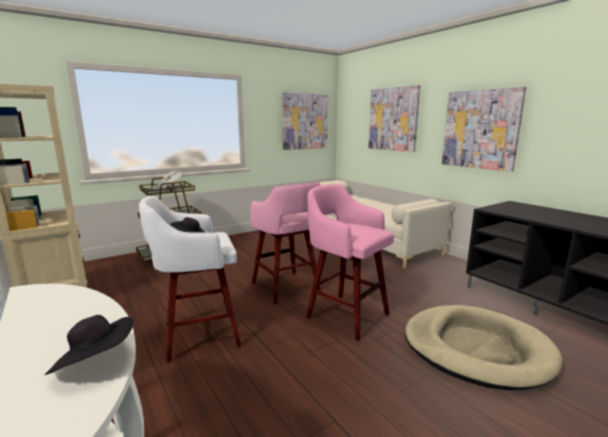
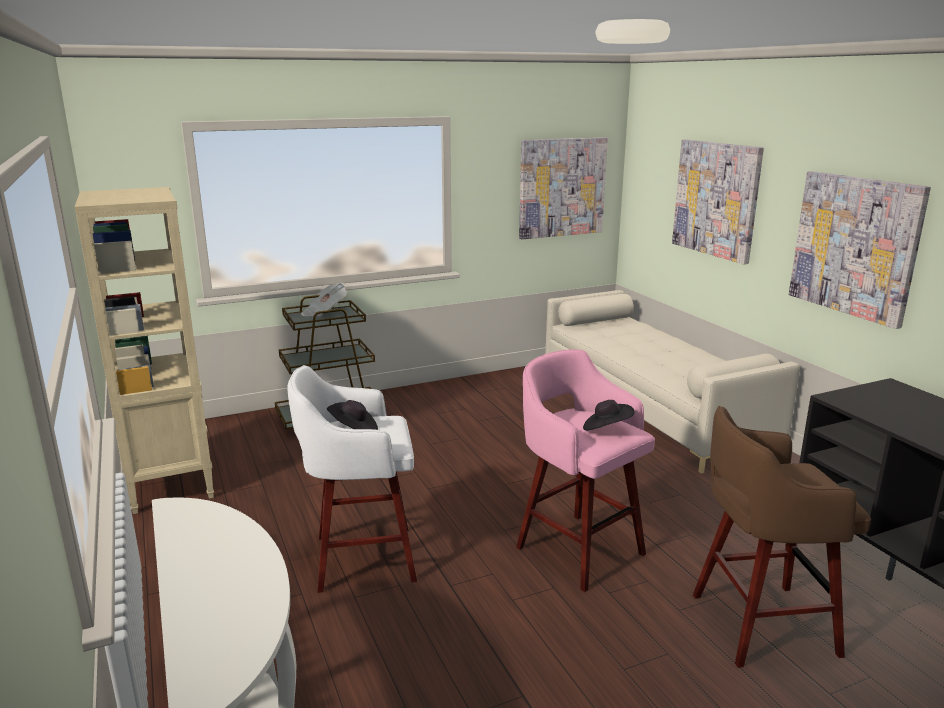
camera: 10 degrees right, 5 degrees up
(96, 363) = (255, 604): black hat -> black hat (606, 429)
(286, 288) = (496, 494): pink stool -> none
(475, 349) = (758, 624): beige dog bed -> brown stool

